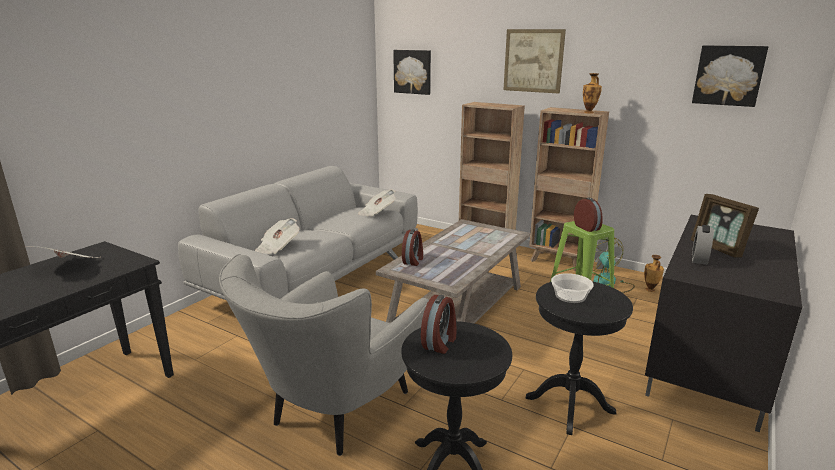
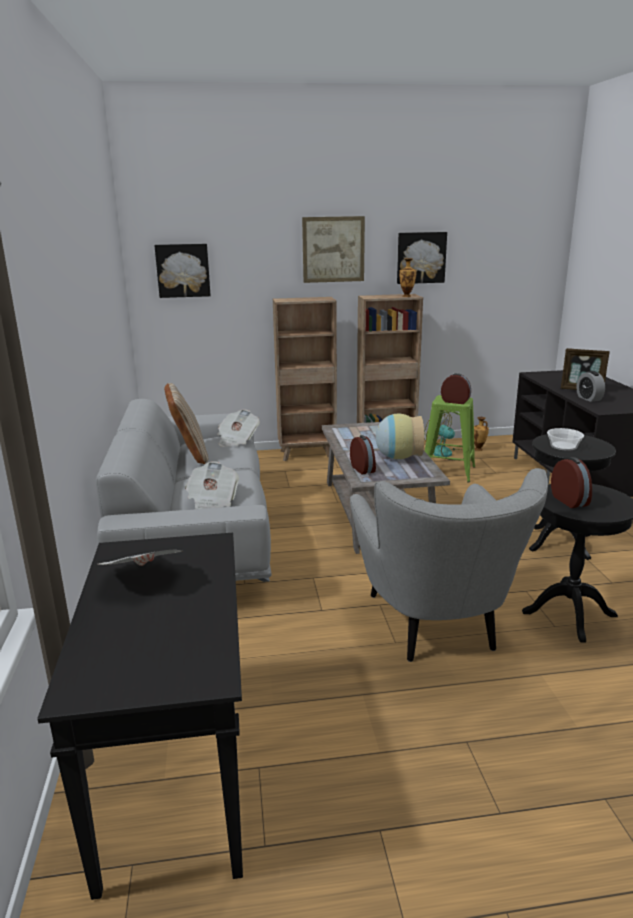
camera: 40 degrees left, 0 degrees up
(335, 214) = (189, 454): none -> beige pillow
(460, 261) = (398, 457): none -> vase
(728, 75) = (504, 253): picture -> picture (421, 257)

